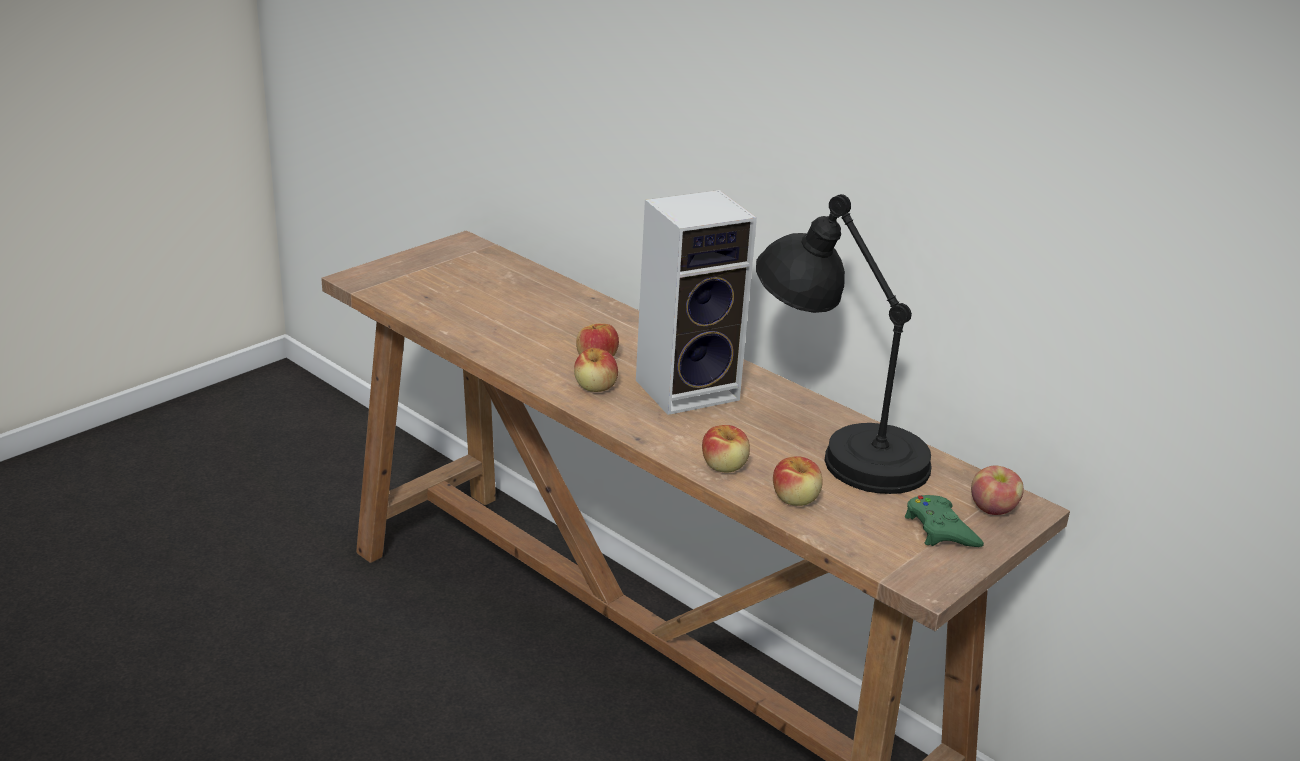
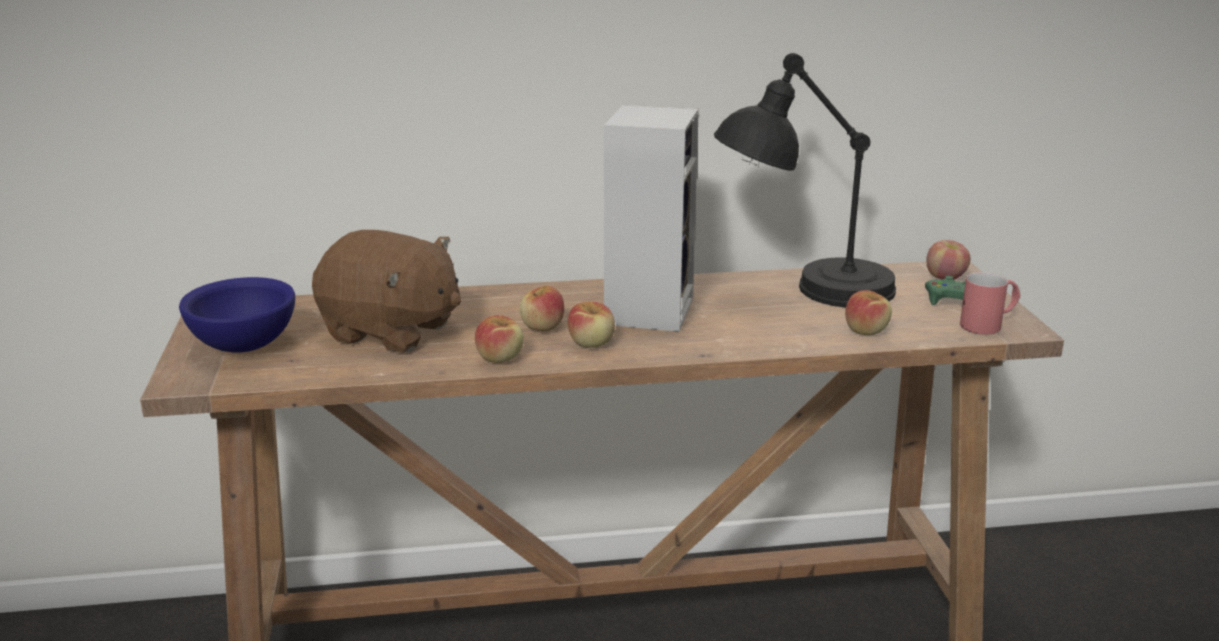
camera: 50 degrees left, 5 degrees down
(426, 274) = (244, 345): none -> blue bowl
(511, 310) = (391, 332): none -> brown plush toy
(724, 466) = (788, 338): apple -> apple (500, 357)
(907, 561) = (988, 325): none -> red mug

